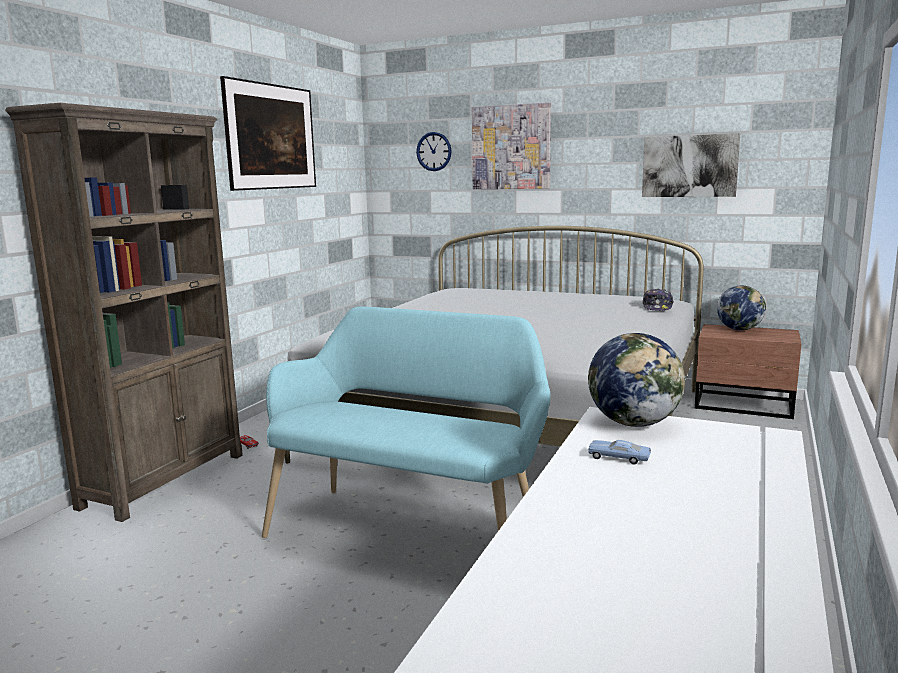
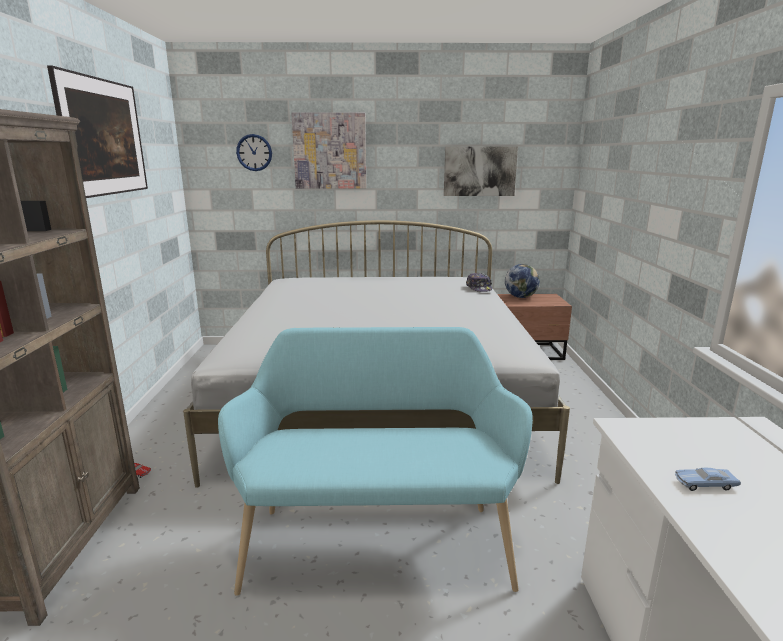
camera: 25 degrees left, 5 degrees up
(634, 423) = (654, 433): globe -> none

